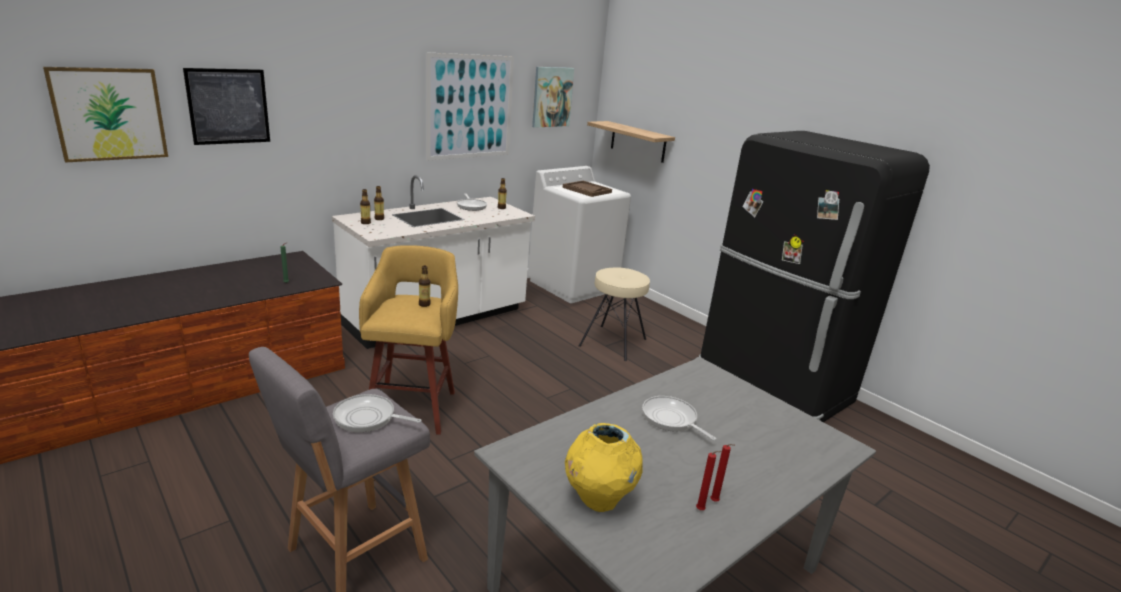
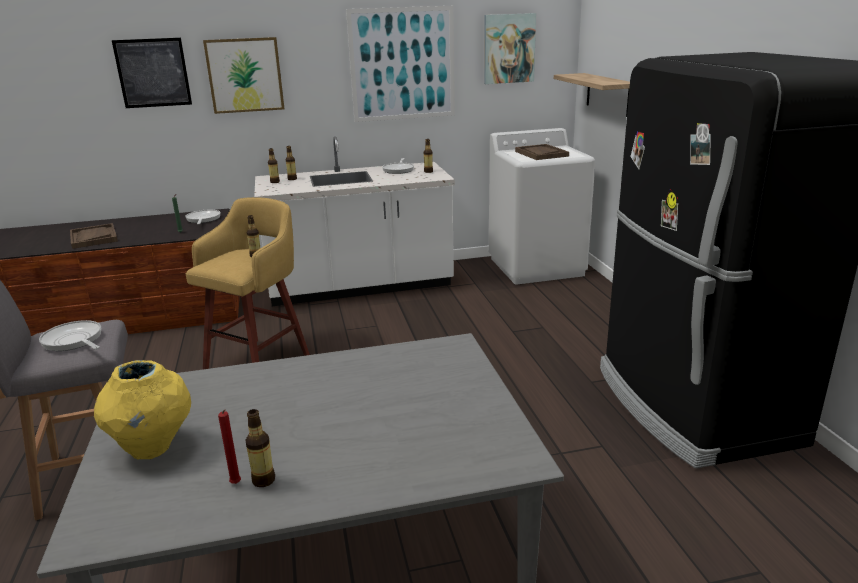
camera: 30 degrees right, 0 degrees up
(109, 114) = (57, 83): picture -> picture (245, 75)
(182, 296) = (93, 237): none -> brown tray
(613, 342) = (525, 329): beige stool -> none
(671, 419) = (340, 389): frying pan -> frying pan (203, 219)
(715, 502) = (263, 480): red candle -> bottle

